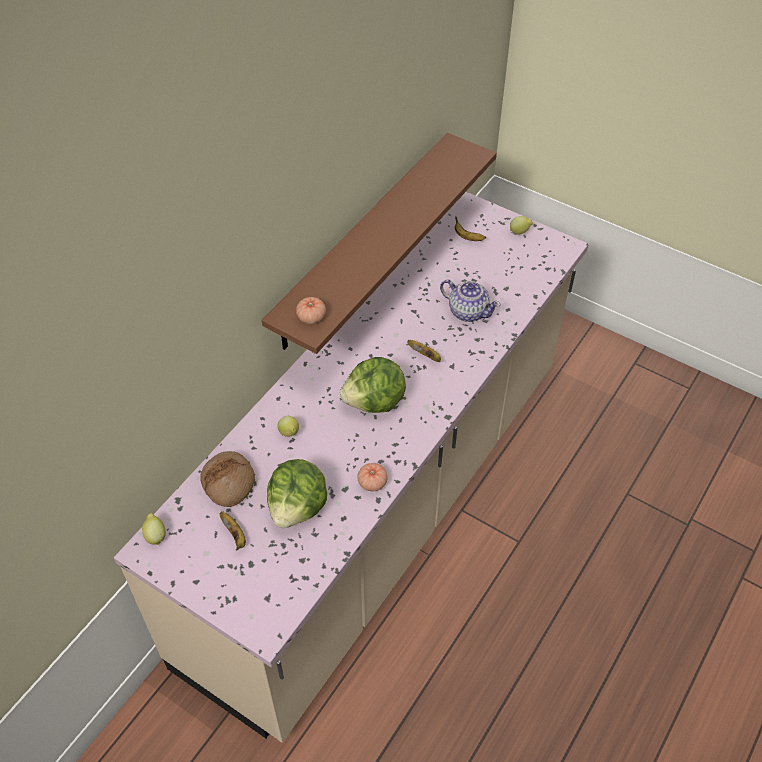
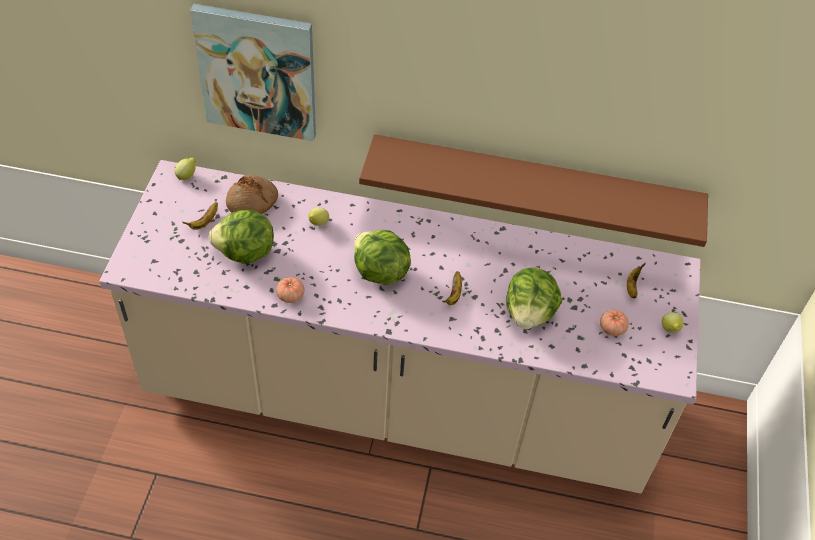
camera: 65 degrees right, 0 degrees up
(167, 363) = (257, 72): none -> picture
(311, 317) = (392, 164): tomato -> tomato (612, 328)
(468, 311) = (529, 313): teapot -> lettuce

